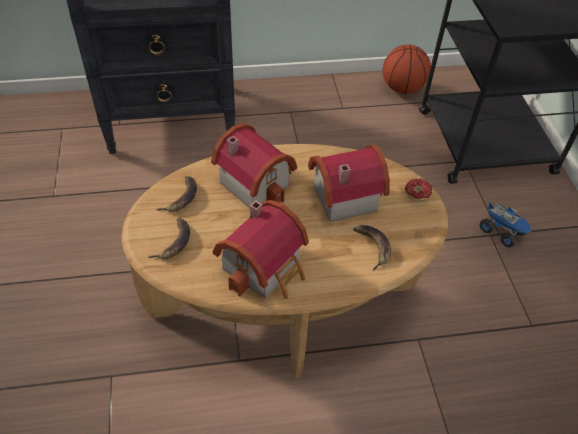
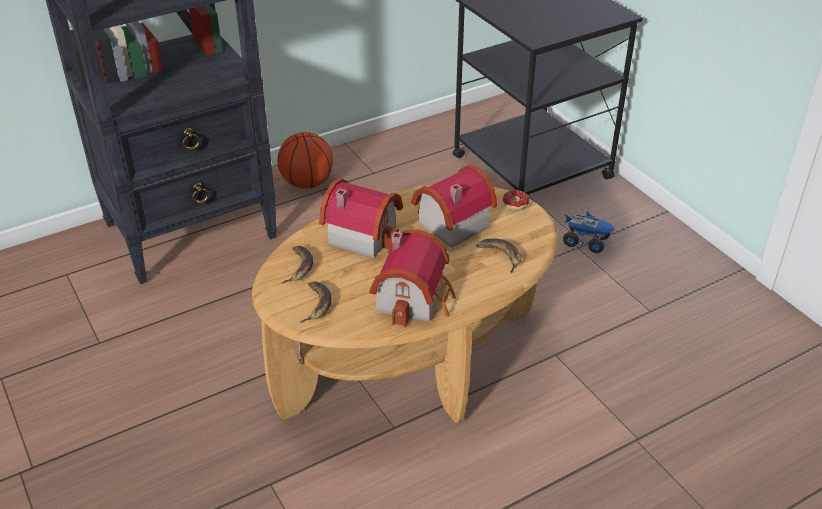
camera: 20 degrees left, 10 degrees down
(402, 88) = (425, 139): basketball -> basketball (307, 183)

